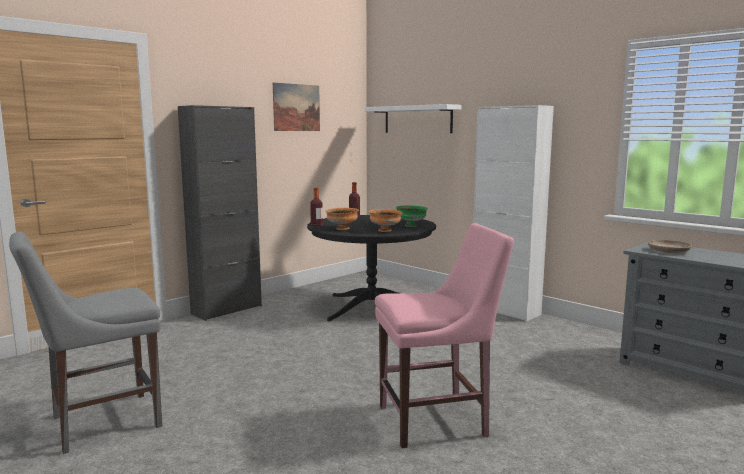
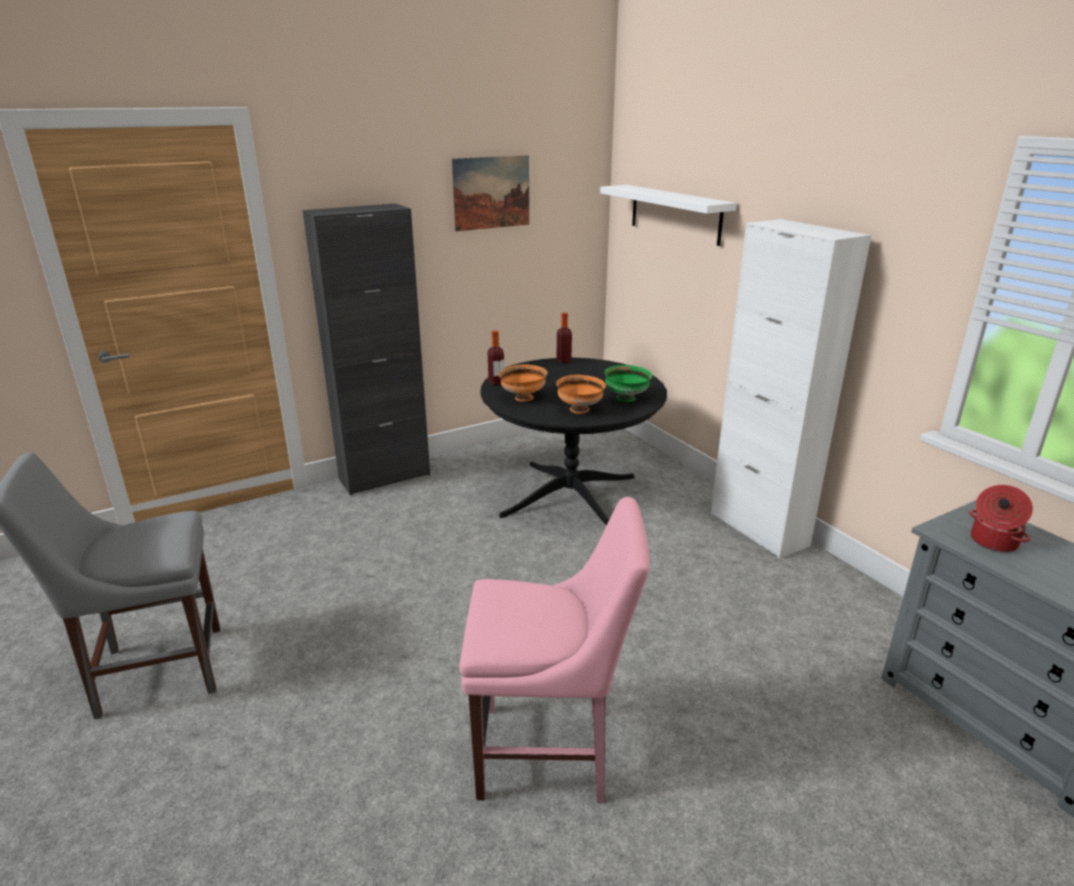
camera: 15 degrees right, 15 degrees up
(669, 251) = (992, 542): beige plate -> cooking pot

